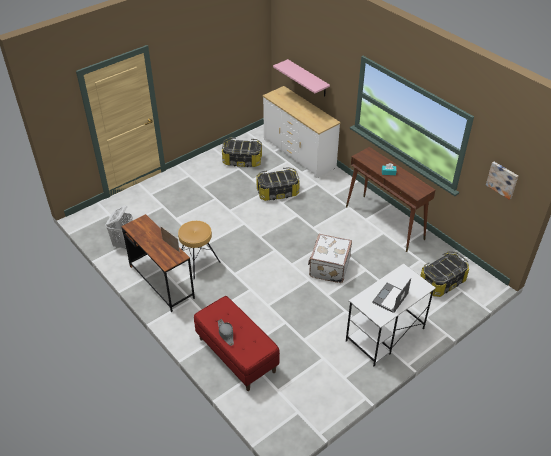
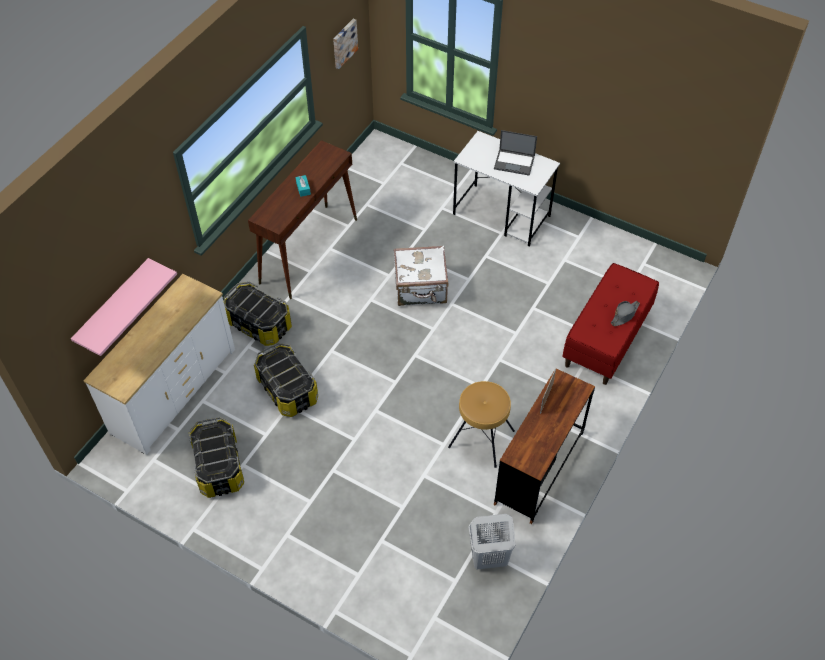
camera: 110 degrees left, 10 degrees up
(441, 282) = (395, 180): storage box -> storage box (259, 324)

